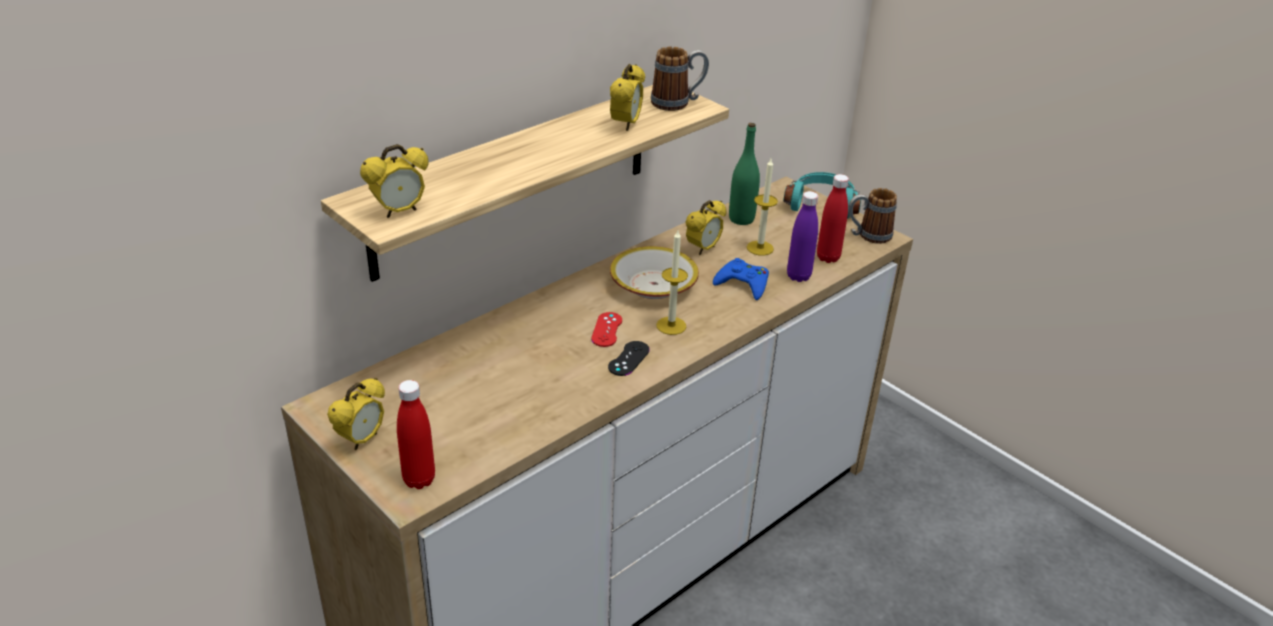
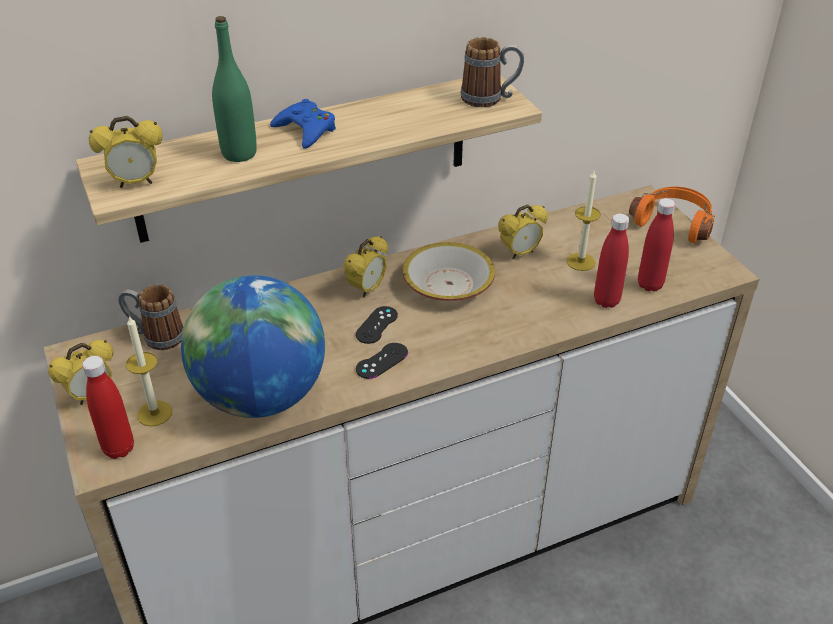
camera: 20 degrees right, 5 degrees up
(532, 409) = (261, 396): none -> globe
(607, 330) = (376, 325): red game controller -> black game controller
(626, 125) = (419, 117): alarm clock -> alarm clock (367, 289)
(671, 326) = (443, 332): candle -> candle (154, 413)
(741, 219) = (577, 226): green bottle -> green bottle (239, 154)
(743, 284) = (542, 299): blue game controller -> blue game controller (306, 130)
(798, 276) = (606, 301): purple bottle -> red bottle
(822, 204) = (674, 222): turquoise headphones -> orange headphones
(867, 236) = (708, 267): mug -> mug (156, 336)

